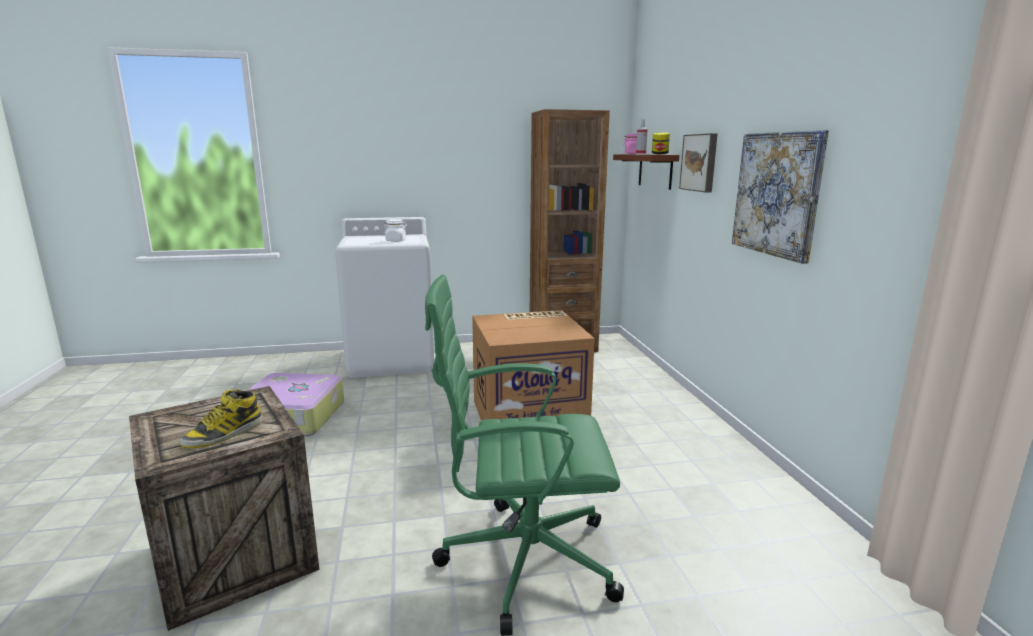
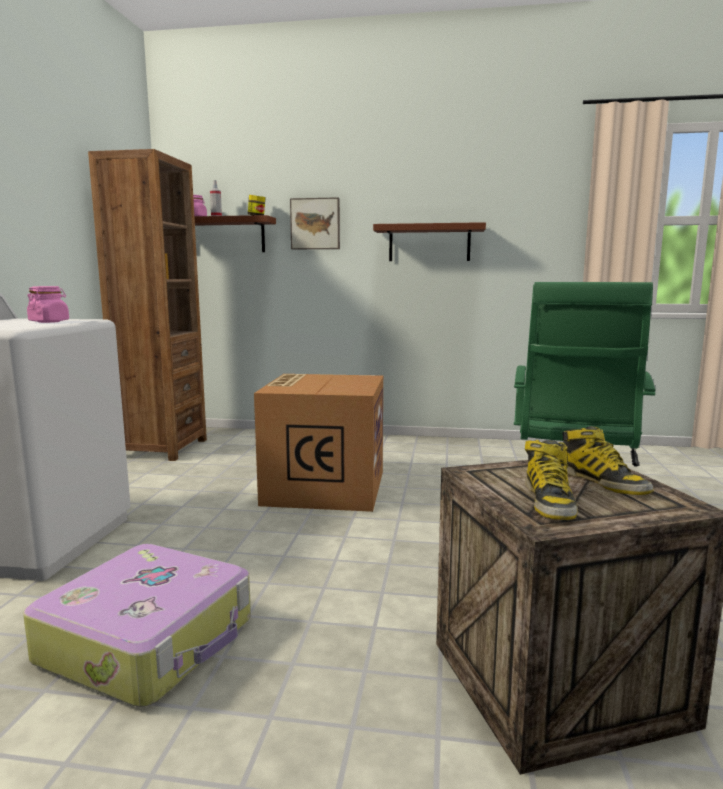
camera: 70 degrees left, 5 degrees down
(188, 418) = (549, 502): none -> boot
(396, 240) = (49, 322): white jar -> pink jar
(777, 194) = (429, 243): picture -> brown shelf

